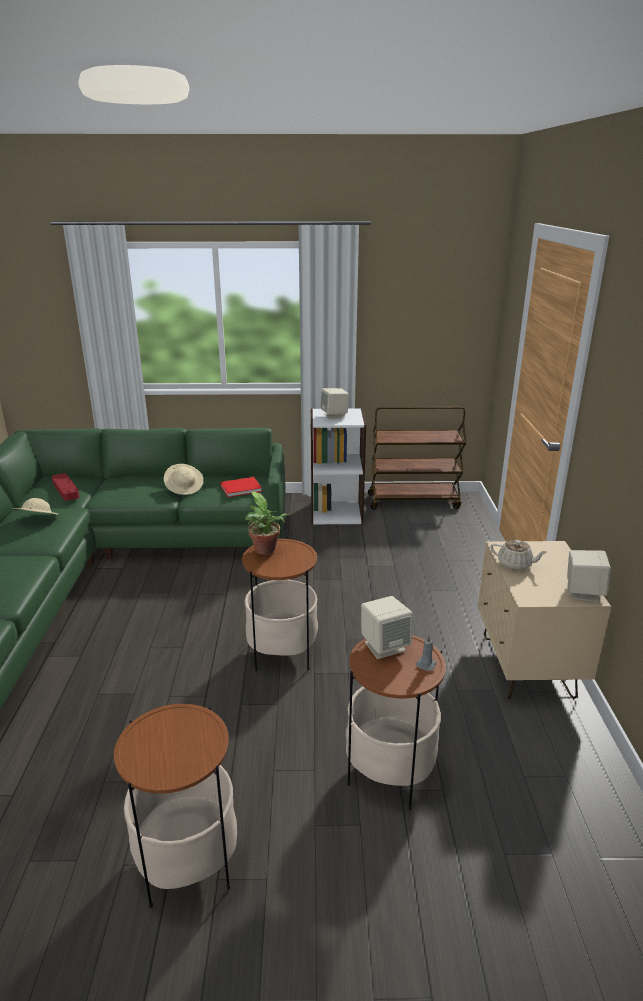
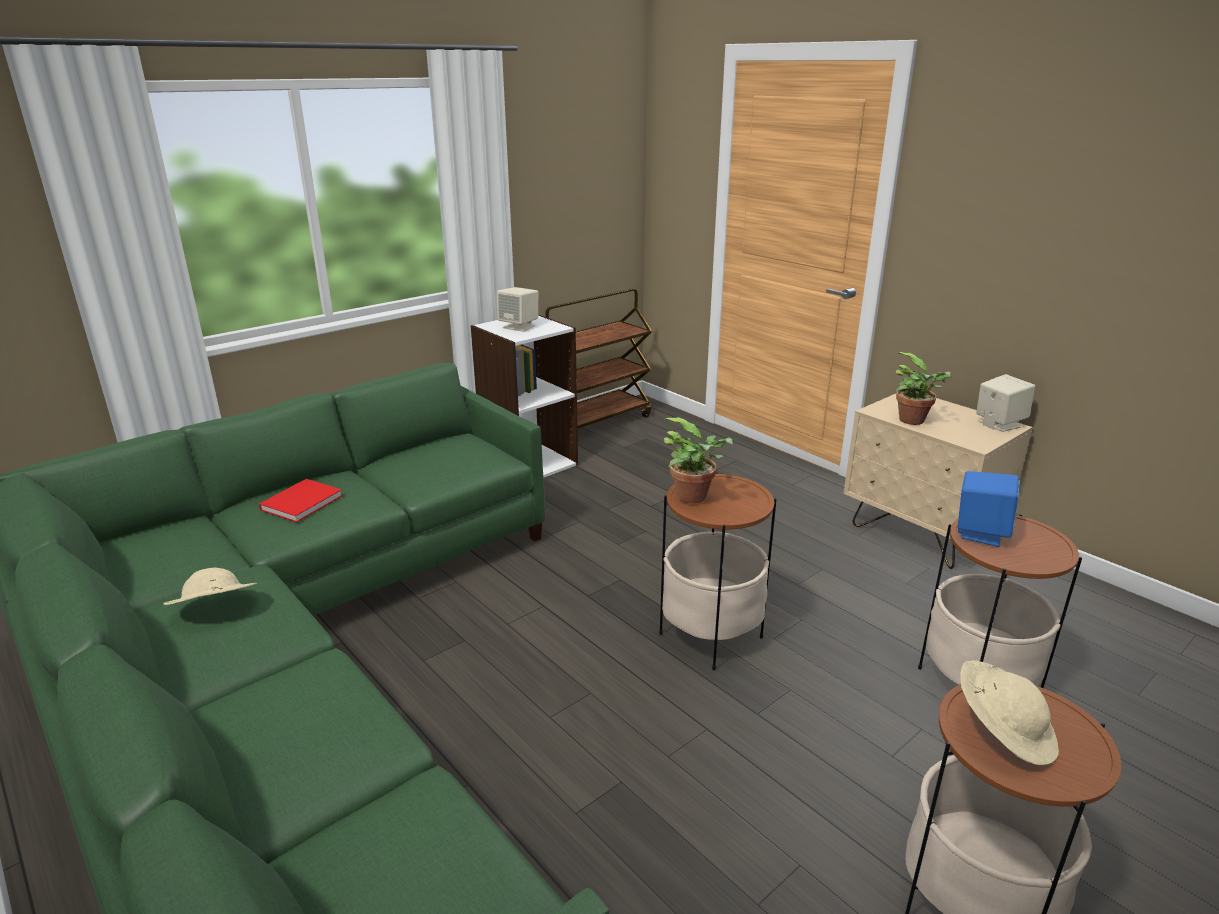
camera: 40 degrees left, 0 degrees up
(65, 489) = (181, 549): red tray -> none
(184, 488) = (384, 480): beige hat -> beige hat (1002, 730)
(242, 488) = (469, 454): red book -> red book (304, 502)
(385, 646) = (980, 533): beige speaker -> blue speaker
(426, 664) = (1035, 531): grey candle -> none
(515, 564) = (915, 421): beige teapot -> potted plant

